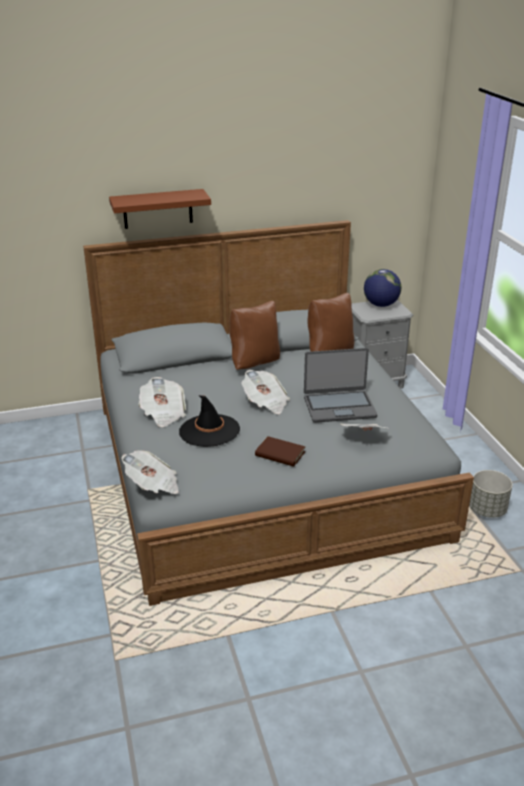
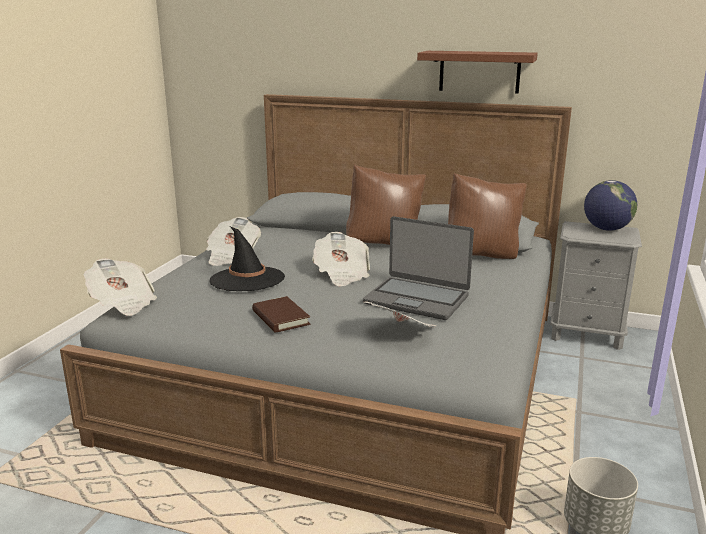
camera: 35 degrees right, 10 degrees down
(157, 209) = (343, 64): brown shelf -> brown shelf (479, 71)

